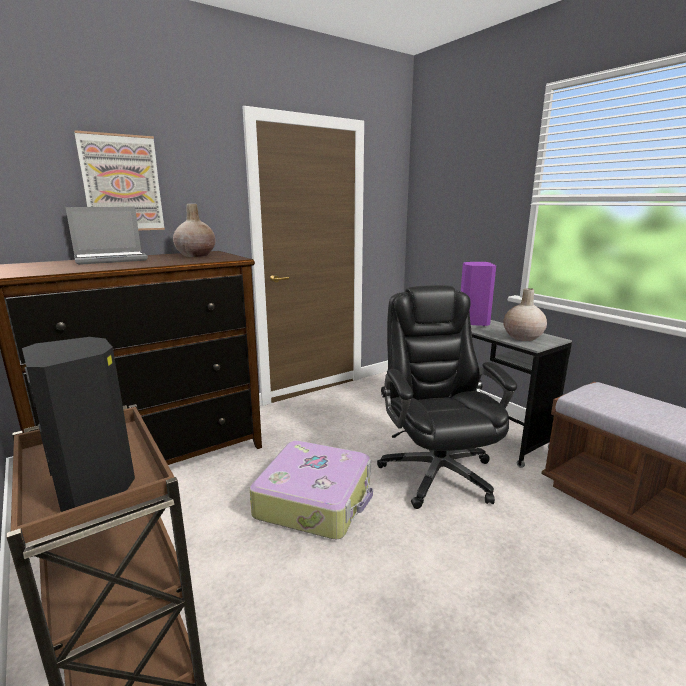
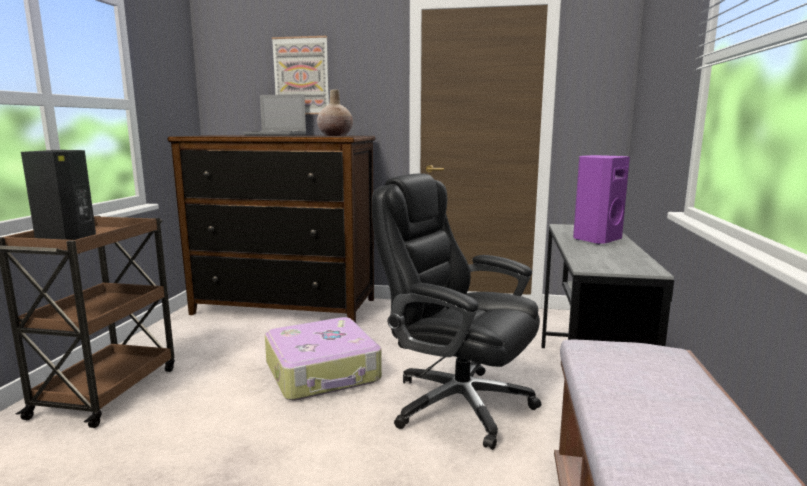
camera: 45 degrees right, 5 degrees down
(437, 472) = (457, 403): black office chair -> black office chair turned 90 degrees counterclockwise
(522, 337) = (605, 260): beige vase -> none

